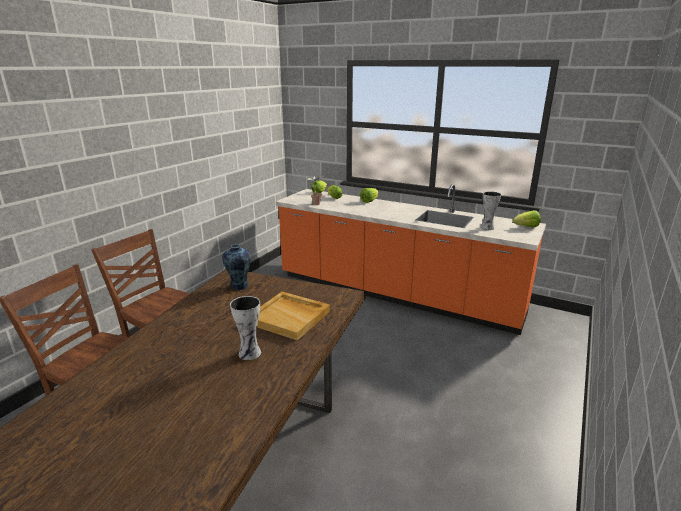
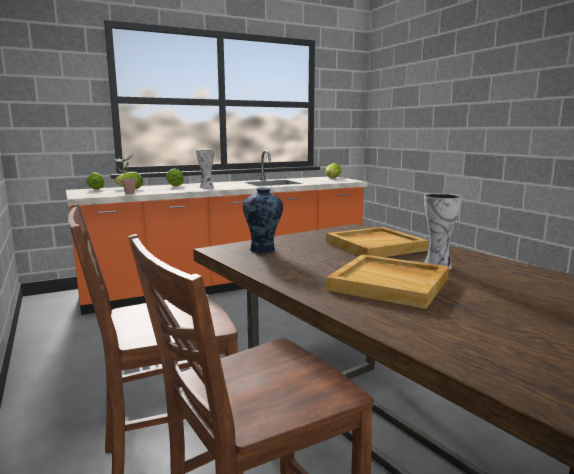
camera: 55 degrees left, 10 degrees down
(191, 345) = (390, 284): none -> beige tray
(487, 228) = (315, 181): vase -> vase (206, 187)

